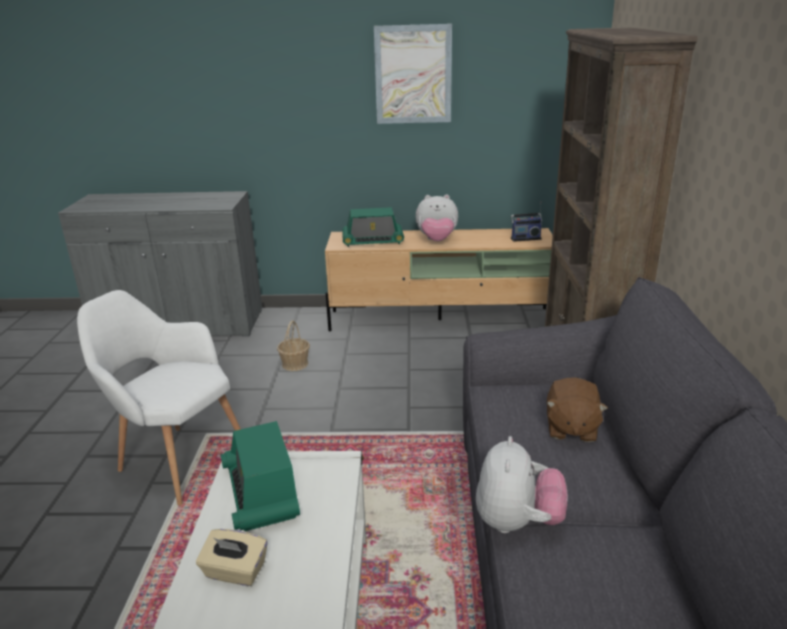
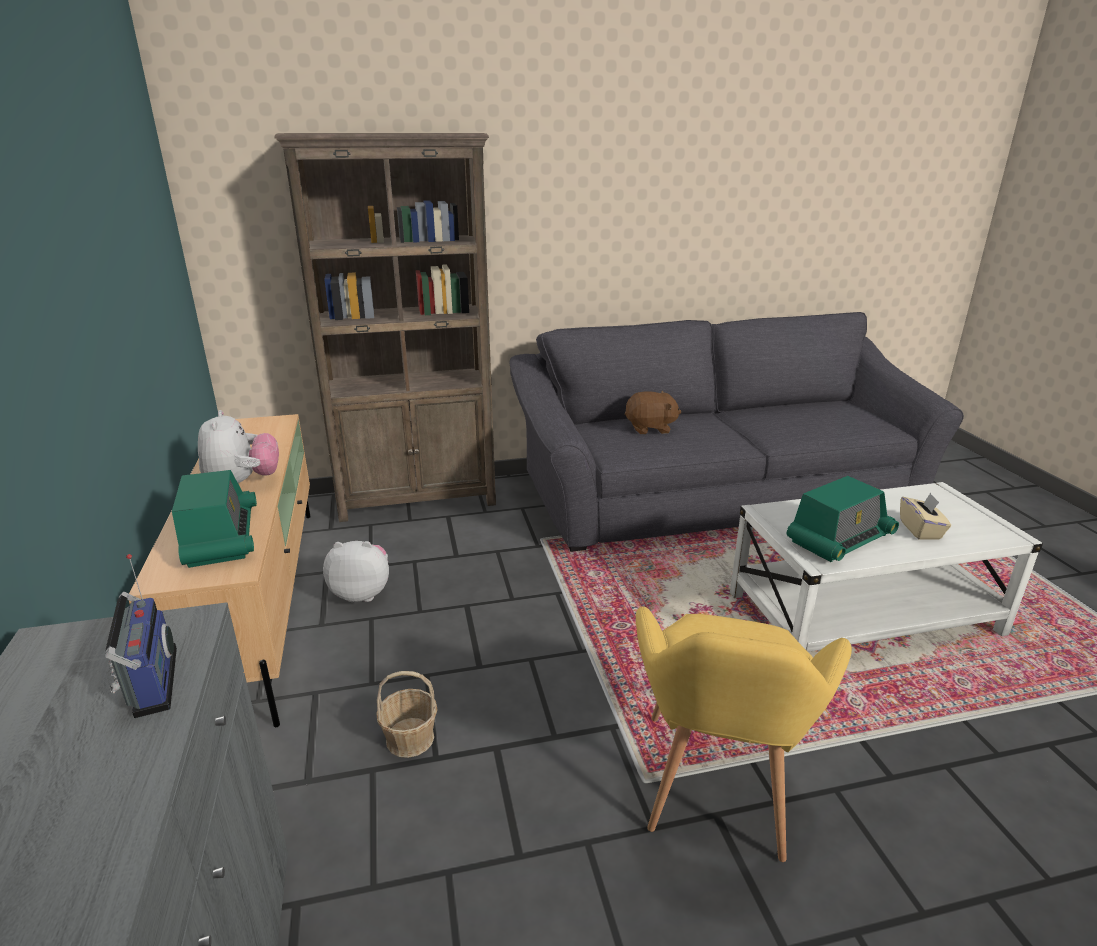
camera: 105 degrees left, 0 degrees up
(176, 459) = (716, 795): white armchair -> yellow armchair
(413, 75) = (83, 228): picture -> none
(517, 522) = (761, 446): plush toy -> plush toy (362, 593)
(525, 238) = (258, 430): radio -> radio (150, 683)

